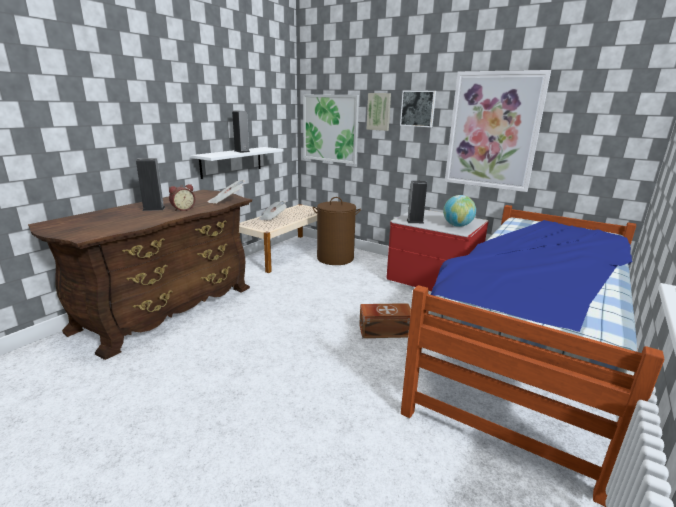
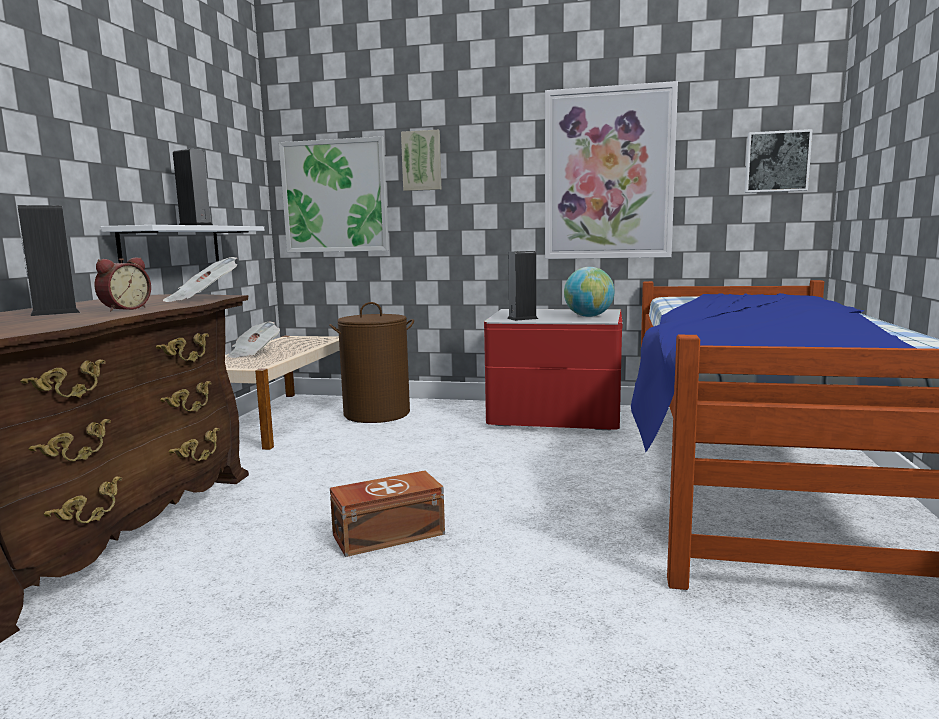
camera: 20 degrees left, 10 degrees down
(384, 330) = (540, 488): brown storage box -> brown storage box (386, 534)
(418, 108) = (487, 151): picture -> picture (776, 162)

